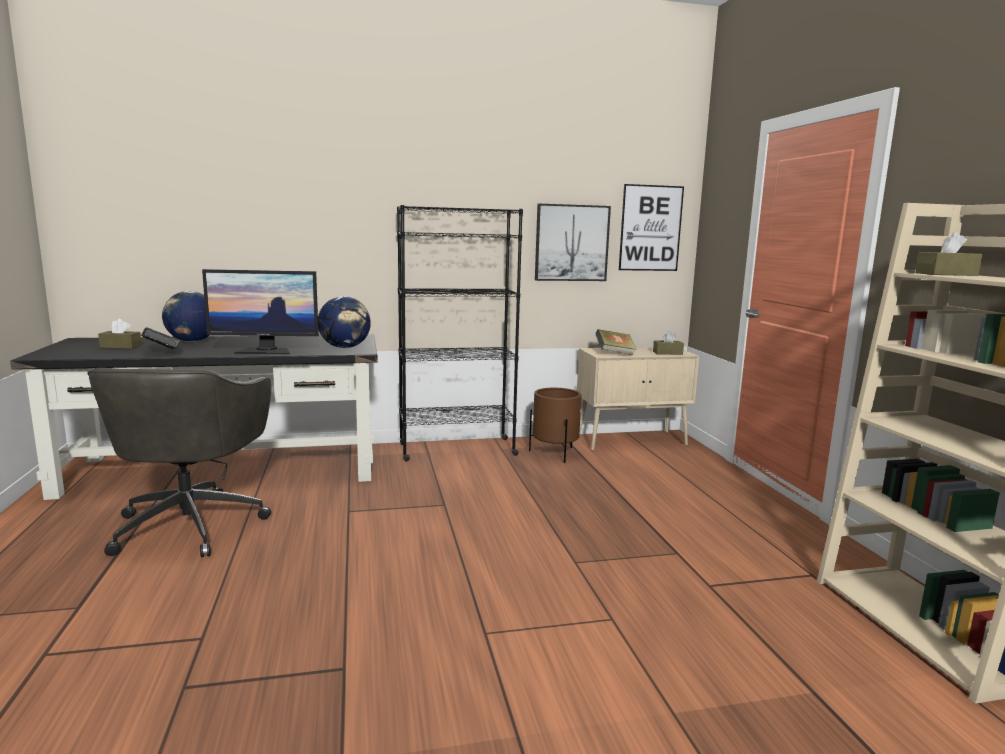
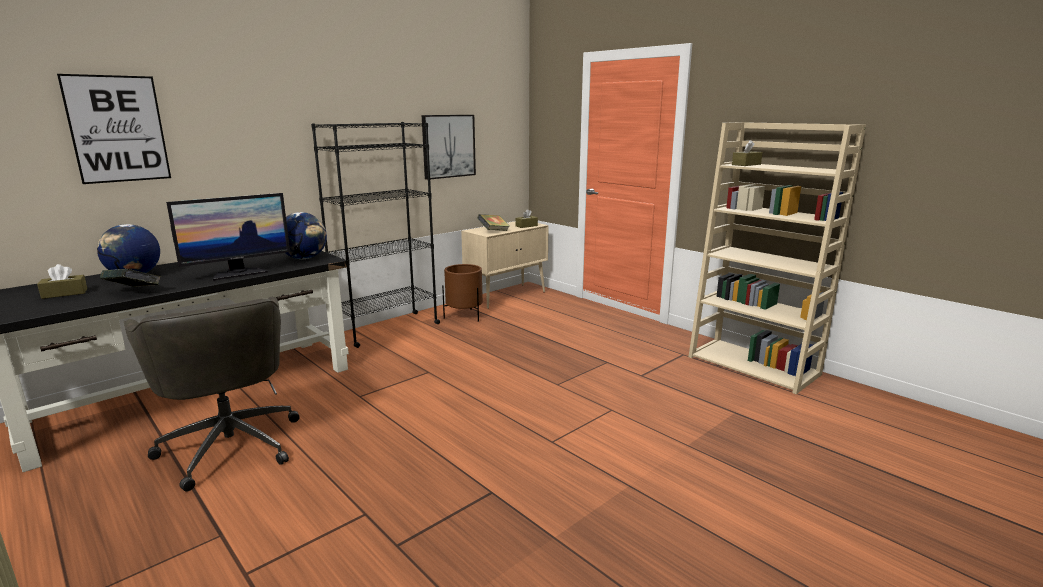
camera: 30 degrees left, 5 degrees up
(650, 228) = (500, 130): picture -> picture (117, 129)

